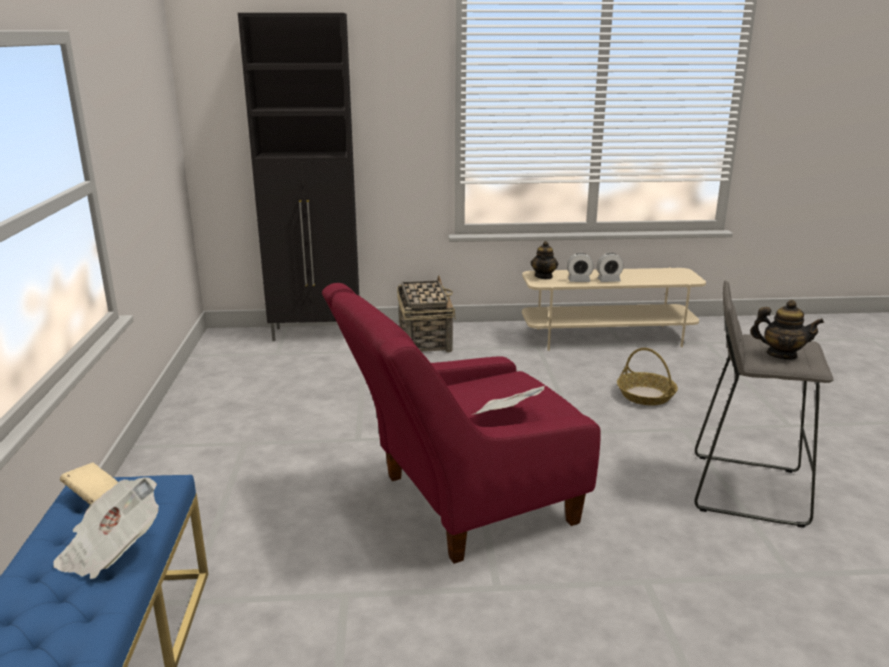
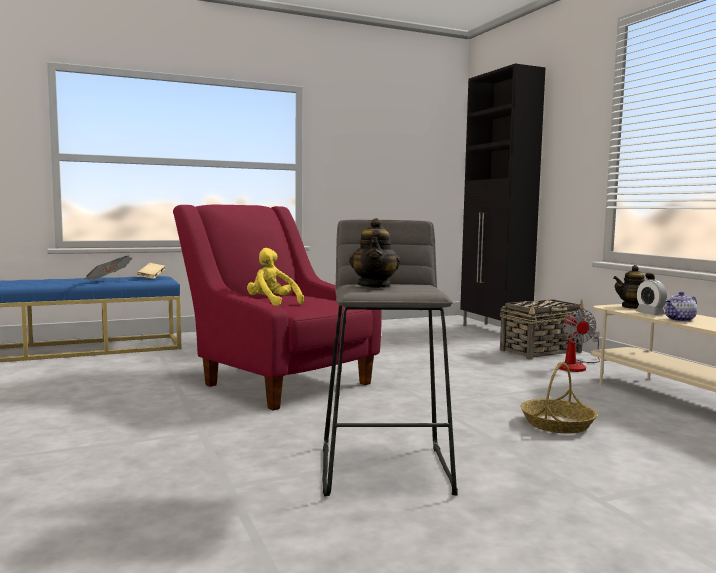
camera: 70 degrees right, 15 degrees down
(486, 341) = (576, 366): none -> fan
(508, 418) = (272, 303): newspaper -> yellow plush toy
(608, 280) = (680, 320): alarm clock -> teapot

